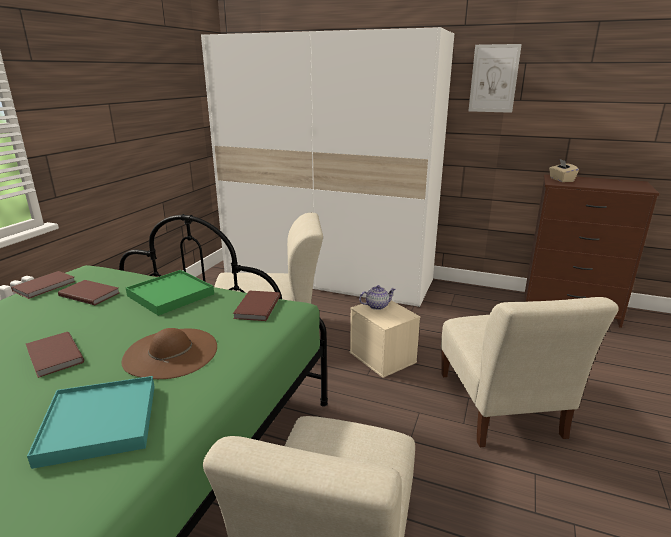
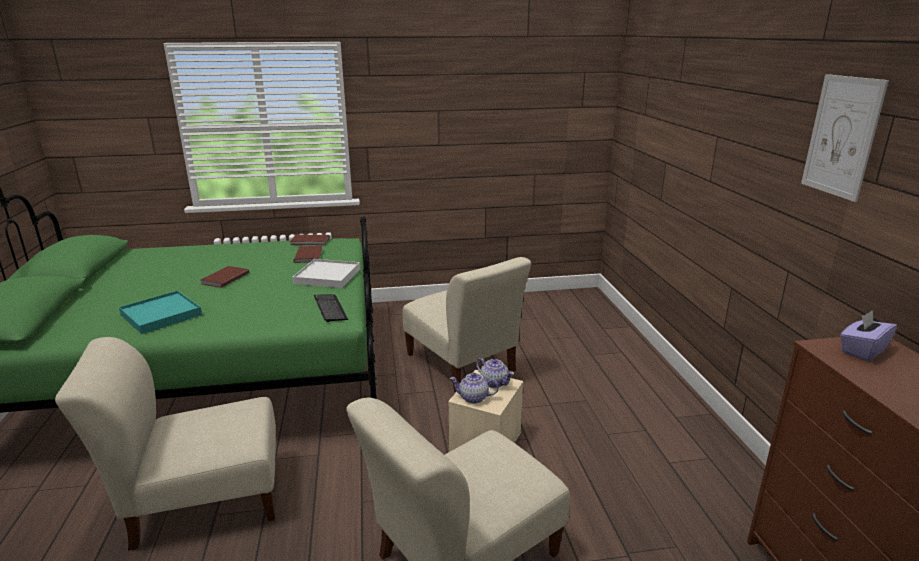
camera: 60 degrees right, 0 degrees up
(170, 295) = (327, 276): green tray -> white tray
(171, 353) = (244, 305): brown hat -> none
(256, 308) = (330, 308): brown book -> keyboard
(328, 277) = (612, 354): white wardrobe -> none
(390, 319) = (473, 398): none -> teapot
(561, 180) = (862, 350): beige tissue box -> purple tissue box

